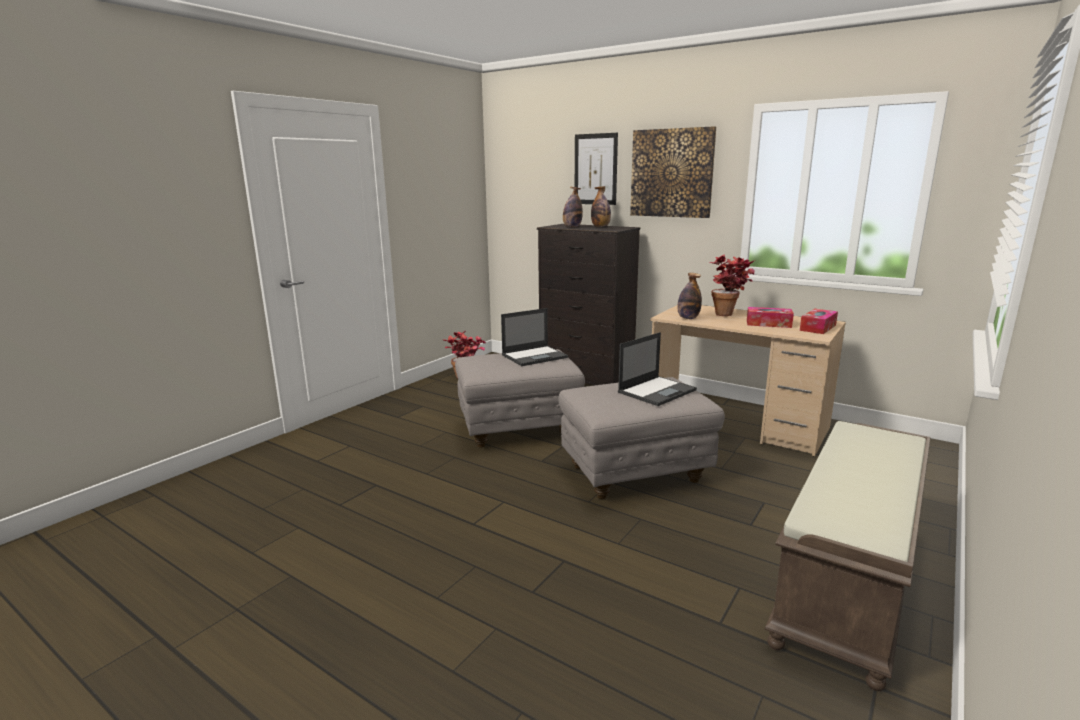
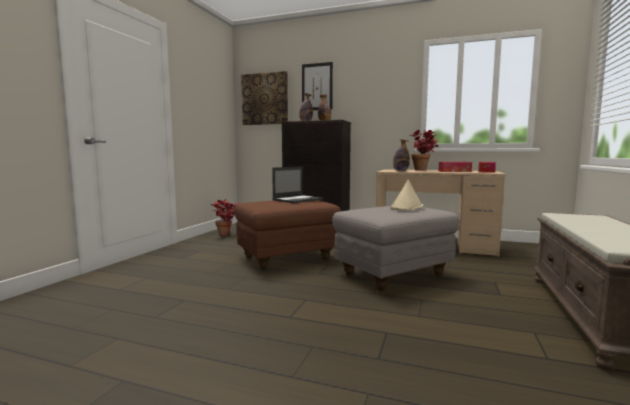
camera: 15 degrees left, 10 degrees down
(519, 430) = (287, 258): grey ottoman -> brown ottoman
(657, 391) = (407, 207): laptop -> beige hat
(672, 173) = (371, 86): picture -> picture (265, 99)

